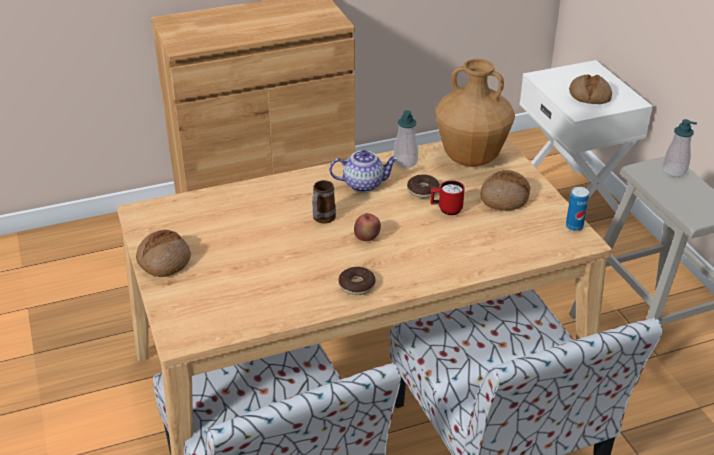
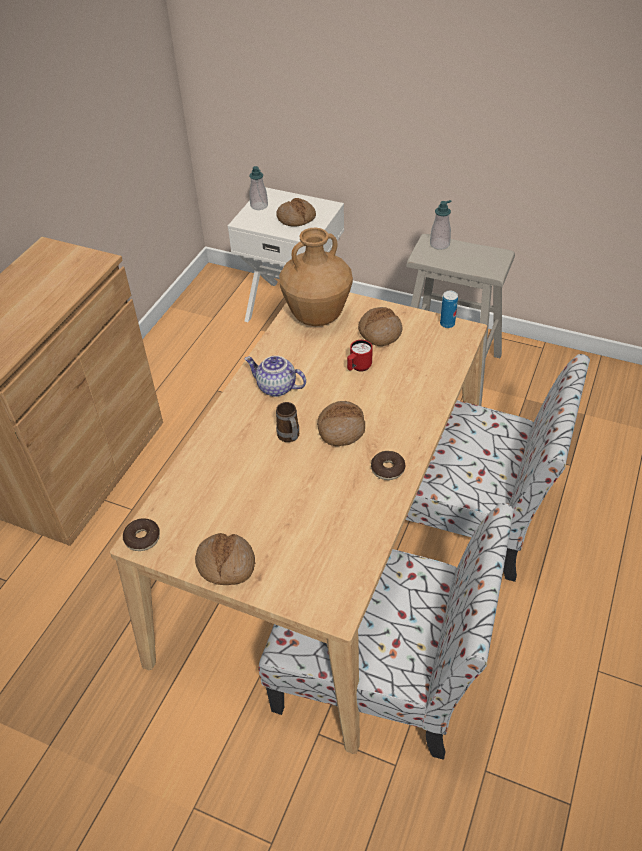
camera: 45 degrees left, 10 degrees up
(363, 184) = (276, 388): teapot -> teapot turned 105 degrees counterclockwise
(367, 238) = (341, 428): apple -> bread
(405, 162) = (278, 349): soap dispenser -> soap dispenser (259, 206)
(423, 191) = (323, 364): donut -> donut (142, 538)

